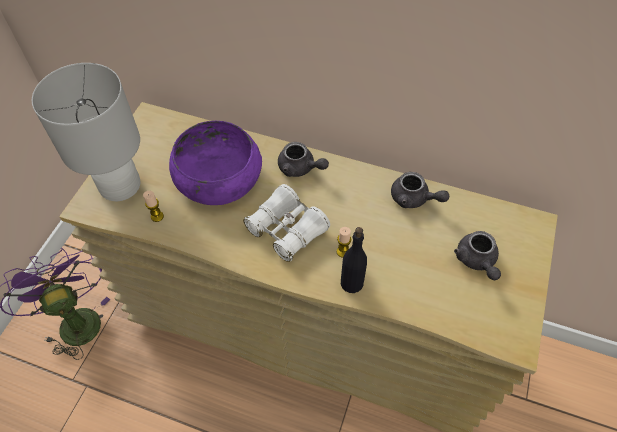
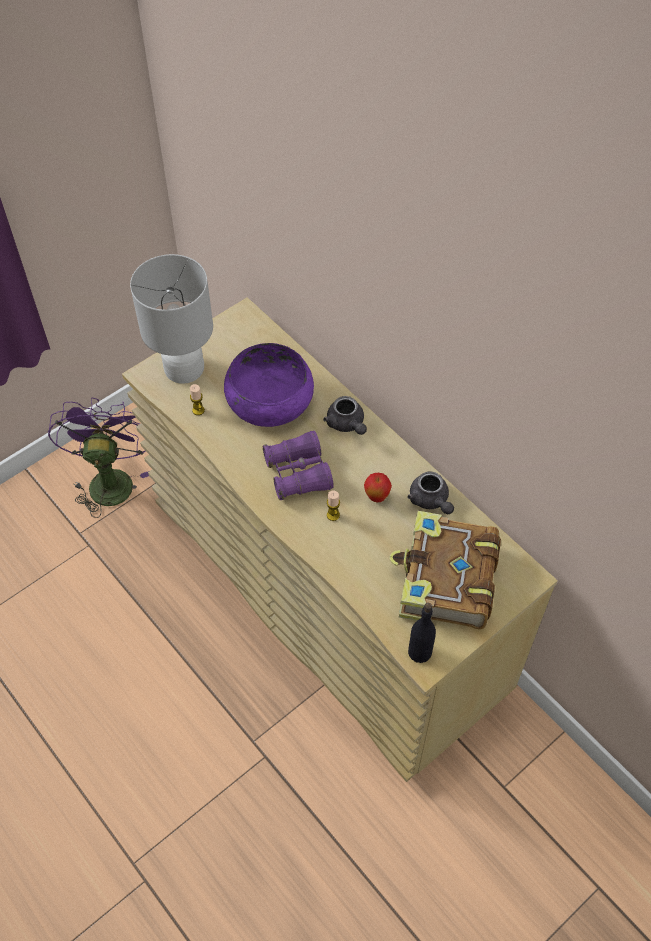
camera: 30 degrees right, 0 degrees up
(287, 229) = (298, 473): white binoculars -> purple binoculars
(351, 282) = (322, 544): black bottle -> black bottle (419, 651)
(368, 217) = (377, 496): none -> apple
(476, 261) = (445, 581): grey teapot -> book

